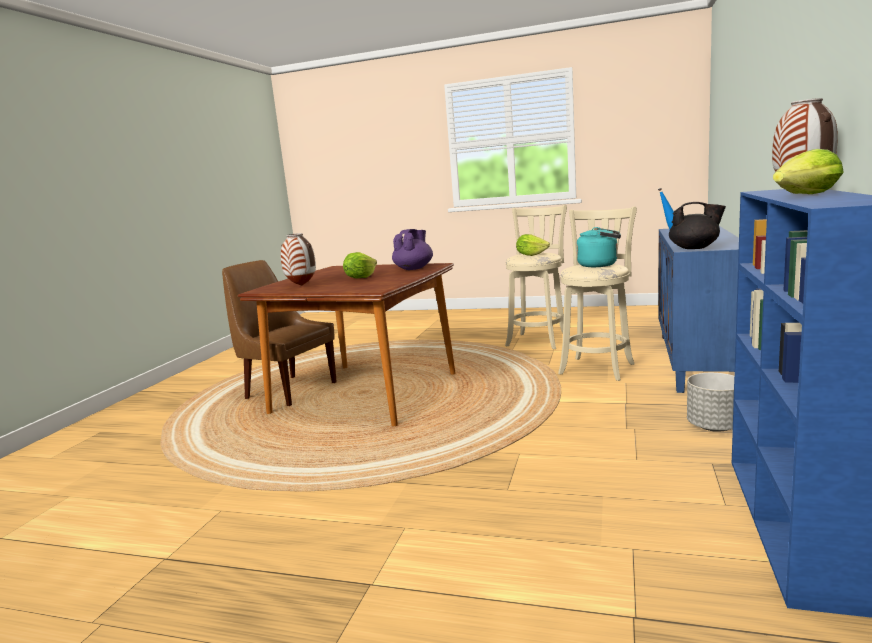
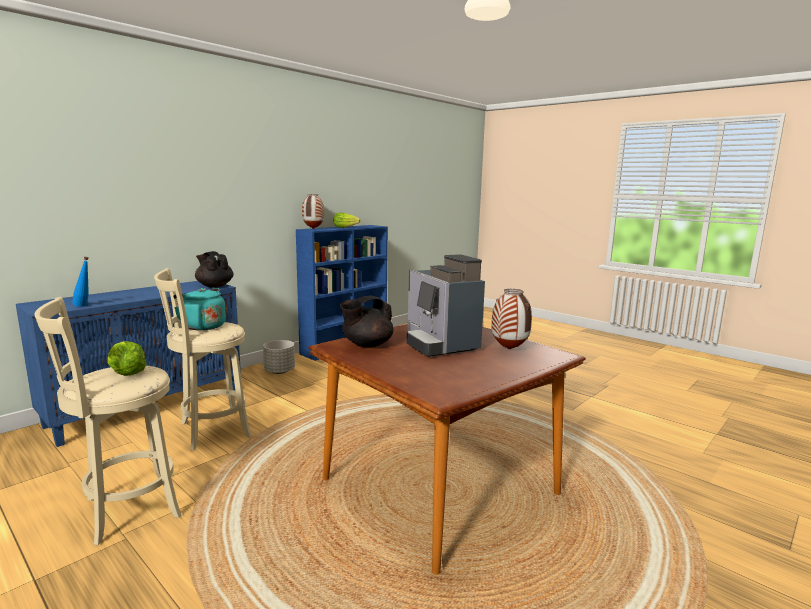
camera: 155 degrees left, 0 degrees up
(288, 390) = (536, 539): brown chair -> none
(360, 278) = (439, 344): lettuce -> coffee machine
(414, 268) = (367, 345): purple teapot -> black teapot

